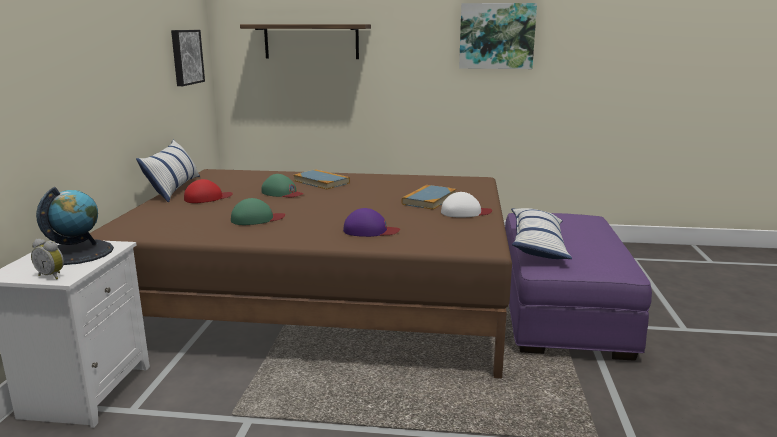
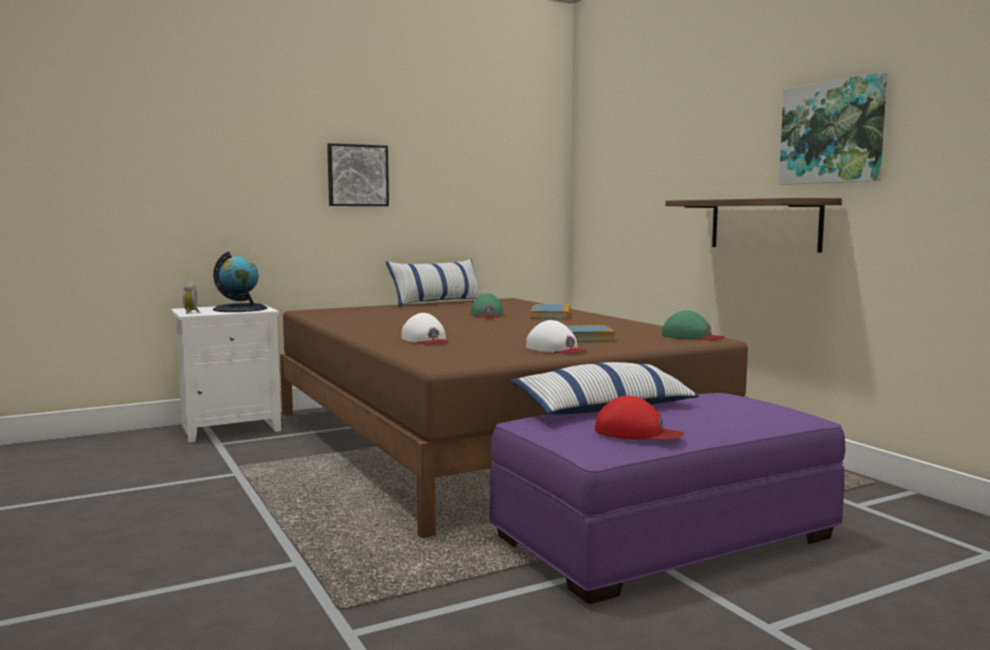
camera: 55 degrees right, 10 degrees down
(185, 57) = (511, 178): picture -> picture (357, 175)
(207, 198) = (430, 309): red cap -> red cap (637, 432)
(257, 219) = (398, 321): green cap -> green cap (691, 336)
(311, 41) = (642, 159): shelf -> shelf (764, 224)
(370, 231) = (426, 340): purple cap -> white cap

